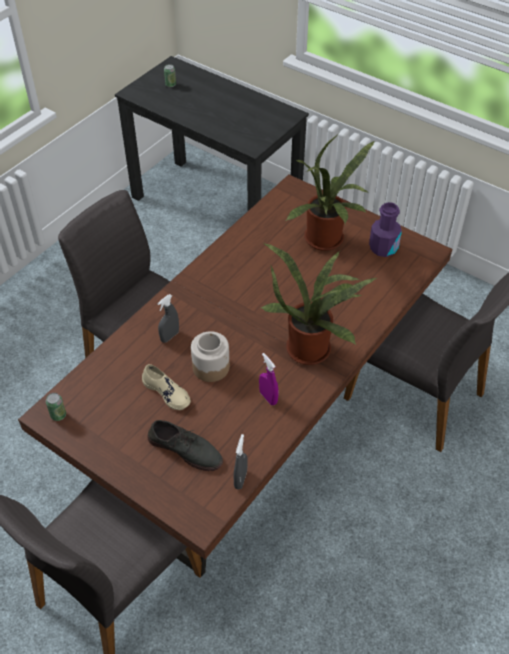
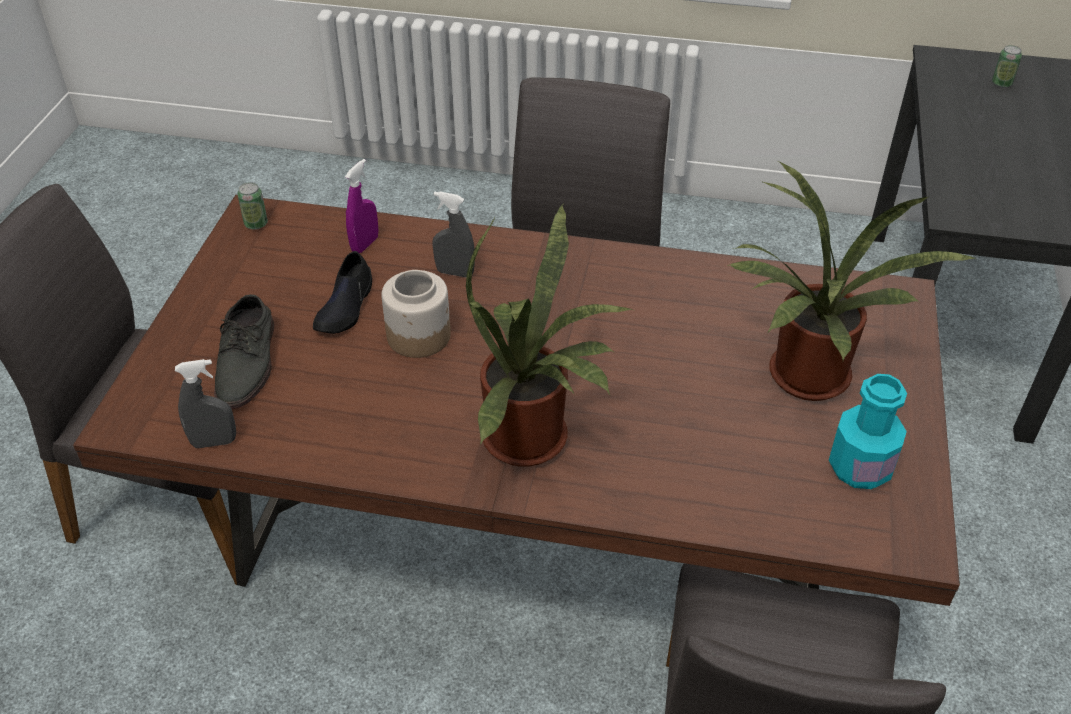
camera: 65 degrees right, 5 degrees down
(167, 392) = (345, 307): beige shoe -> black shoe
(268, 397) = (391, 421): purple spray bottle -> purple spray bottle (365, 244)
(383, 248) = (860, 468): purple bottle -> turquoise bottle

